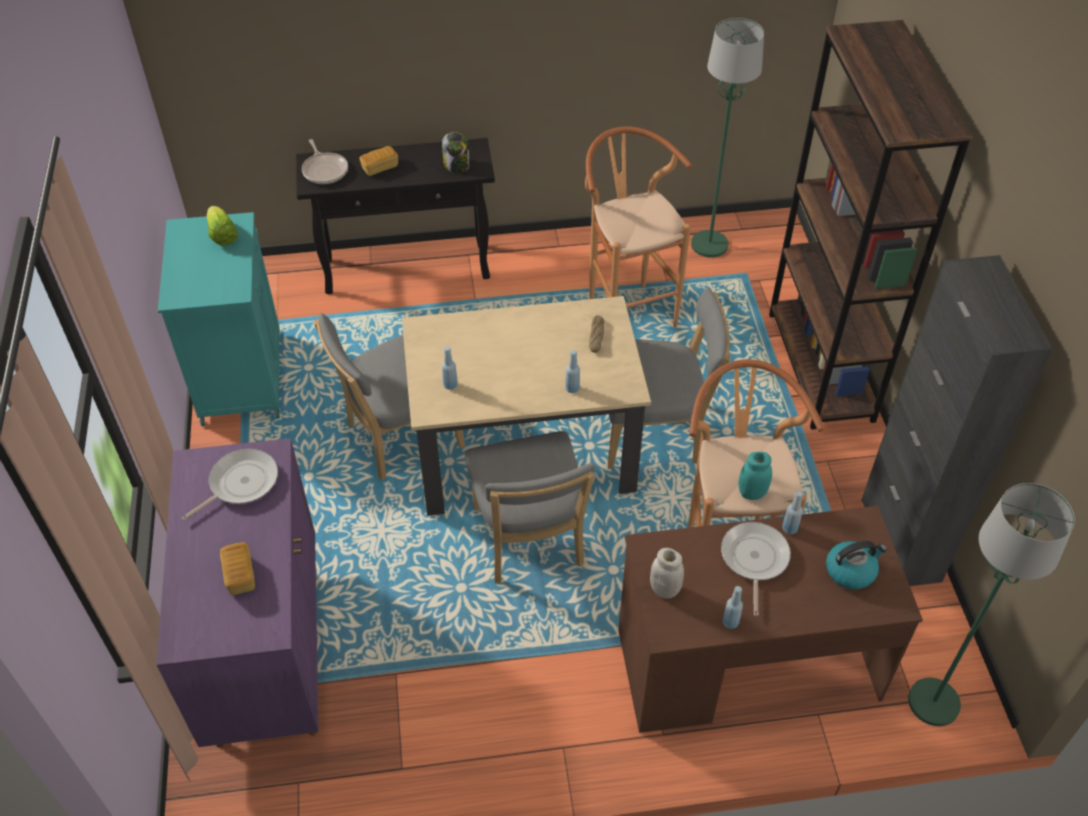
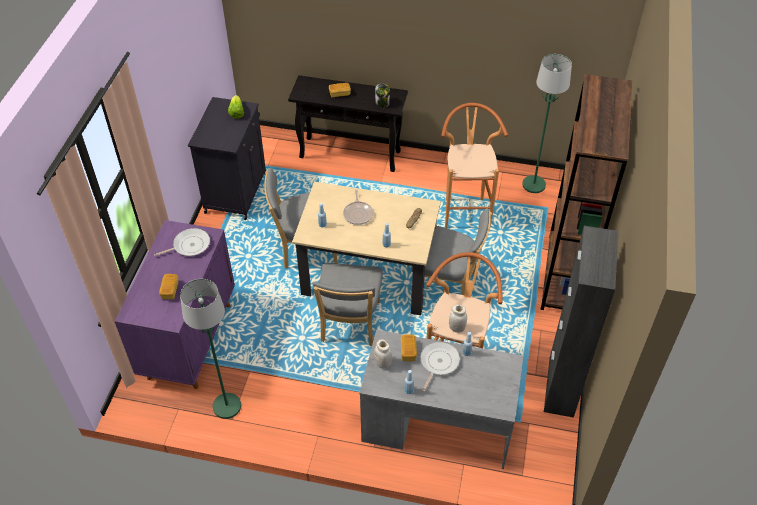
camera: 20 degrees right, 0 degrees up
(242, 375) = (236, 191): turquoise cabinet -> black cabinet
(325, 170) = (309, 88): frying pan -> frying pan (358, 214)
(696, 556) = (408, 351): none -> bread
(746, 664) = (437, 426): brown desk -> grey desk
(752, 493) = (457, 328): turquoise jar -> white jar
(851, 571) = (488, 384): kettle -> none
(933, 703) = (532, 480): green floor lamp -> green floor lamp (226, 406)

